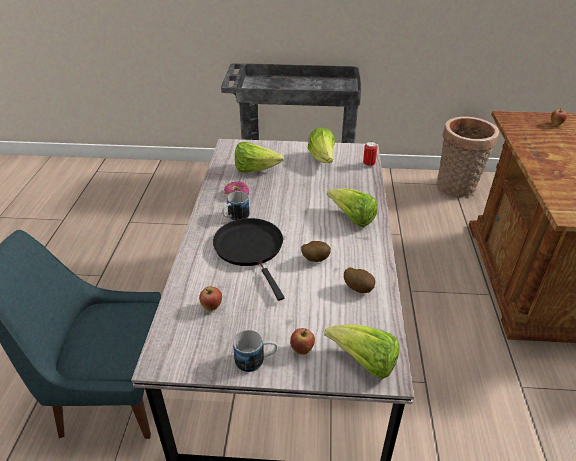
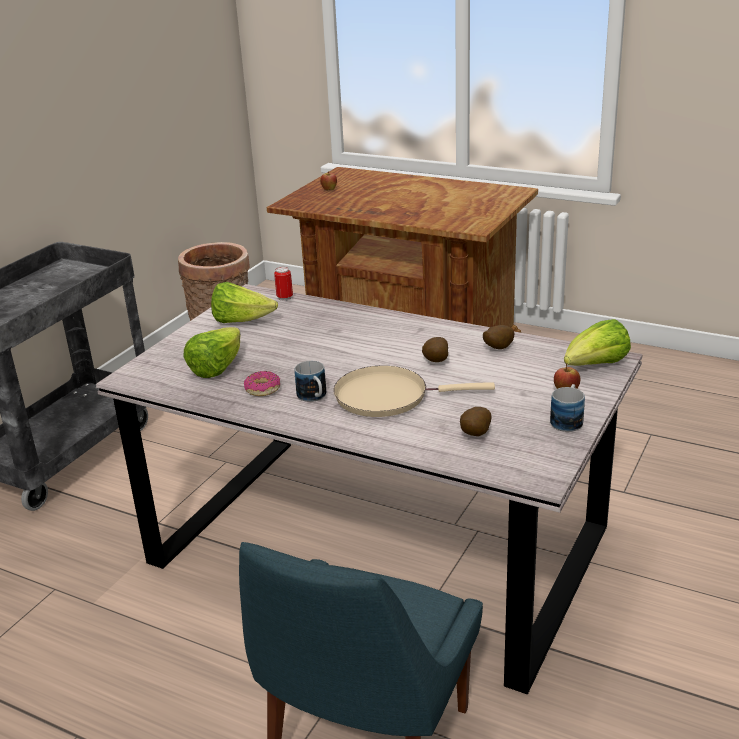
camera: 65 degrees left, 10 degrees down
(212, 307) = (474, 435): apple -> potato
(251, 249) = (388, 396): black frying pan -> beige frying pan
(352, 218) = (380, 328): lettuce -> none

